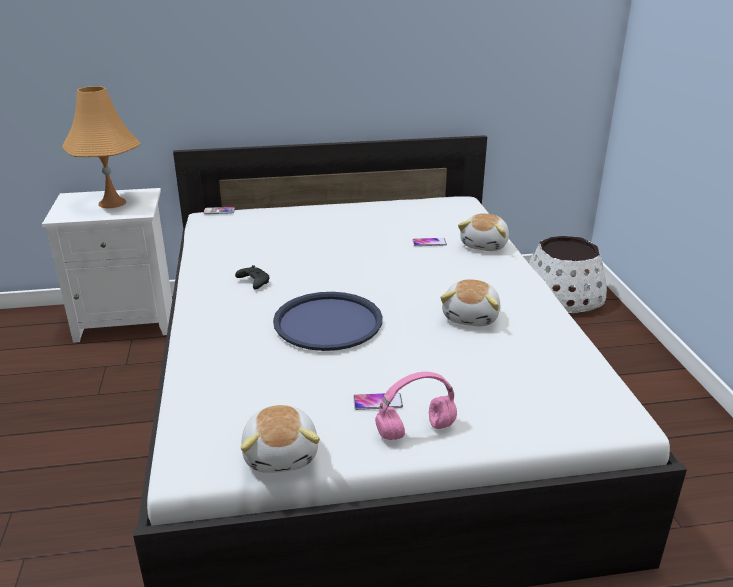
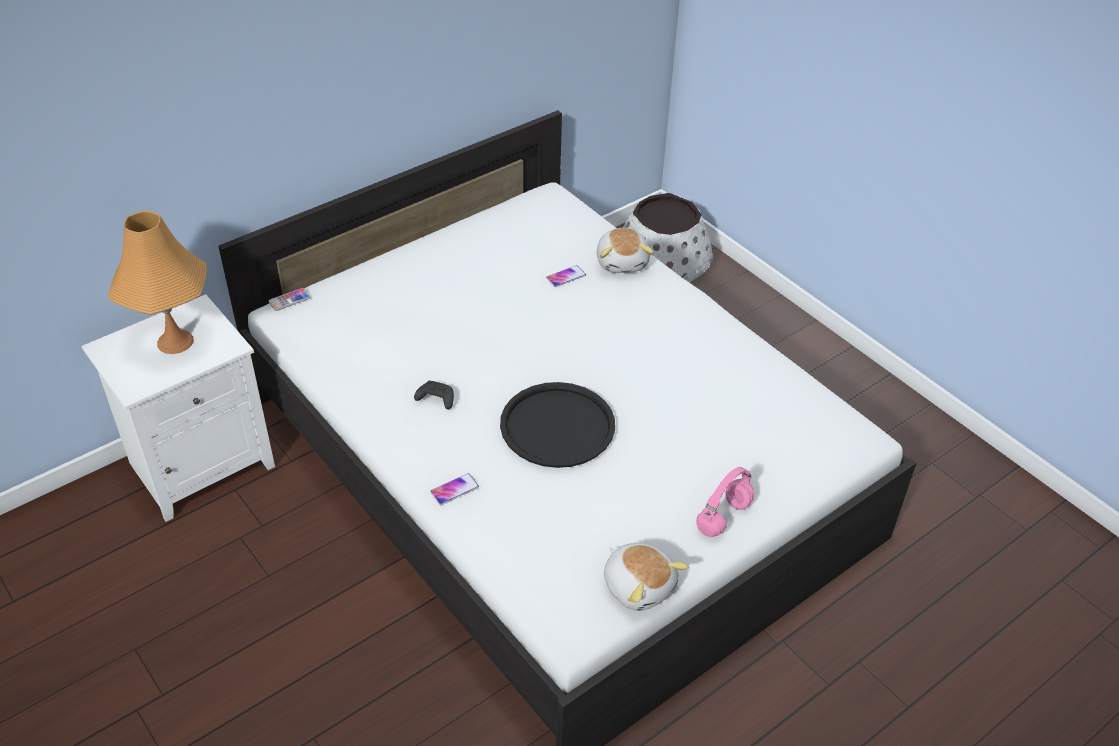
camera: 30 degrees left, 15 degrees up
(328, 322) = (557, 426): blue tray -> black tray
(377, 402) = (673, 501): phone -> phone (454, 489)
(471, 317) = (678, 369): plush toy -> none

